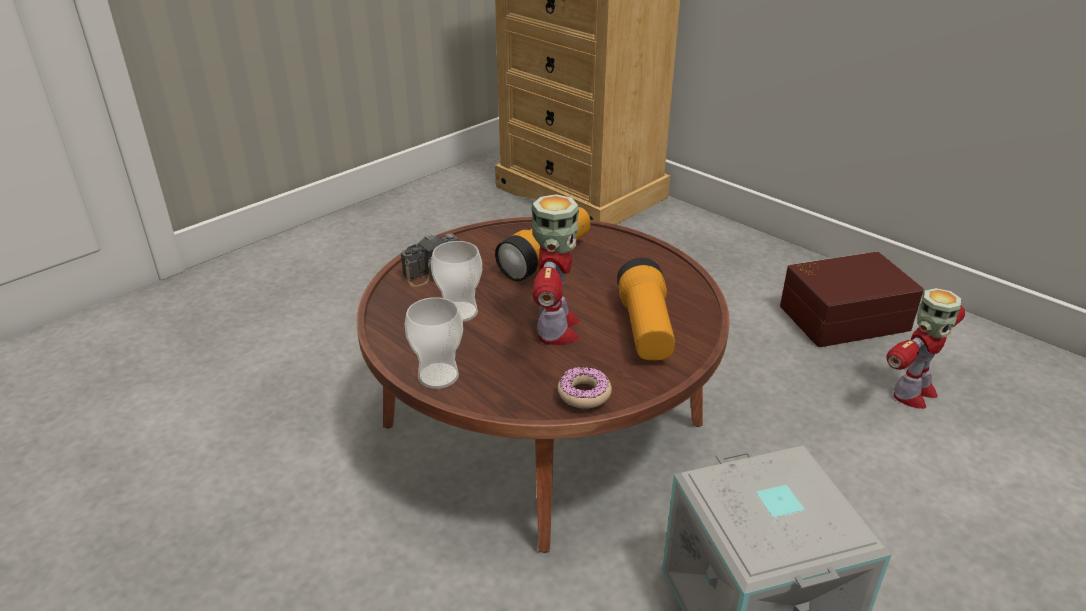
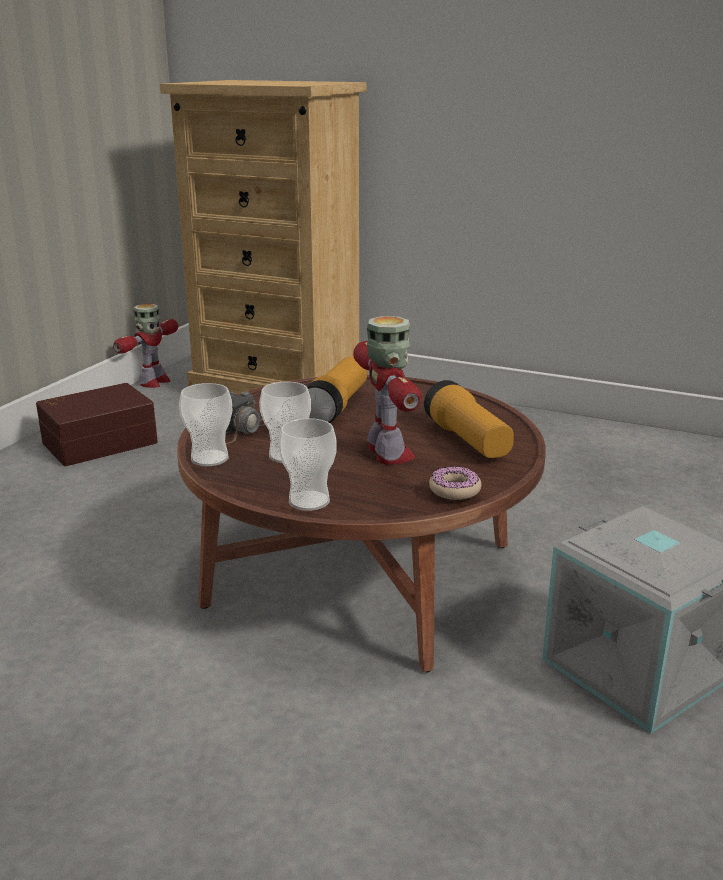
camera: 20 degrees left, 10 degrees down
(386, 303) = (209, 458): none -> cup
(842, 316) = (571, 447): brown storage box -> brown storage box (98, 442)
(912, 394) = (661, 491): toy robot -> toy robot (153, 382)

